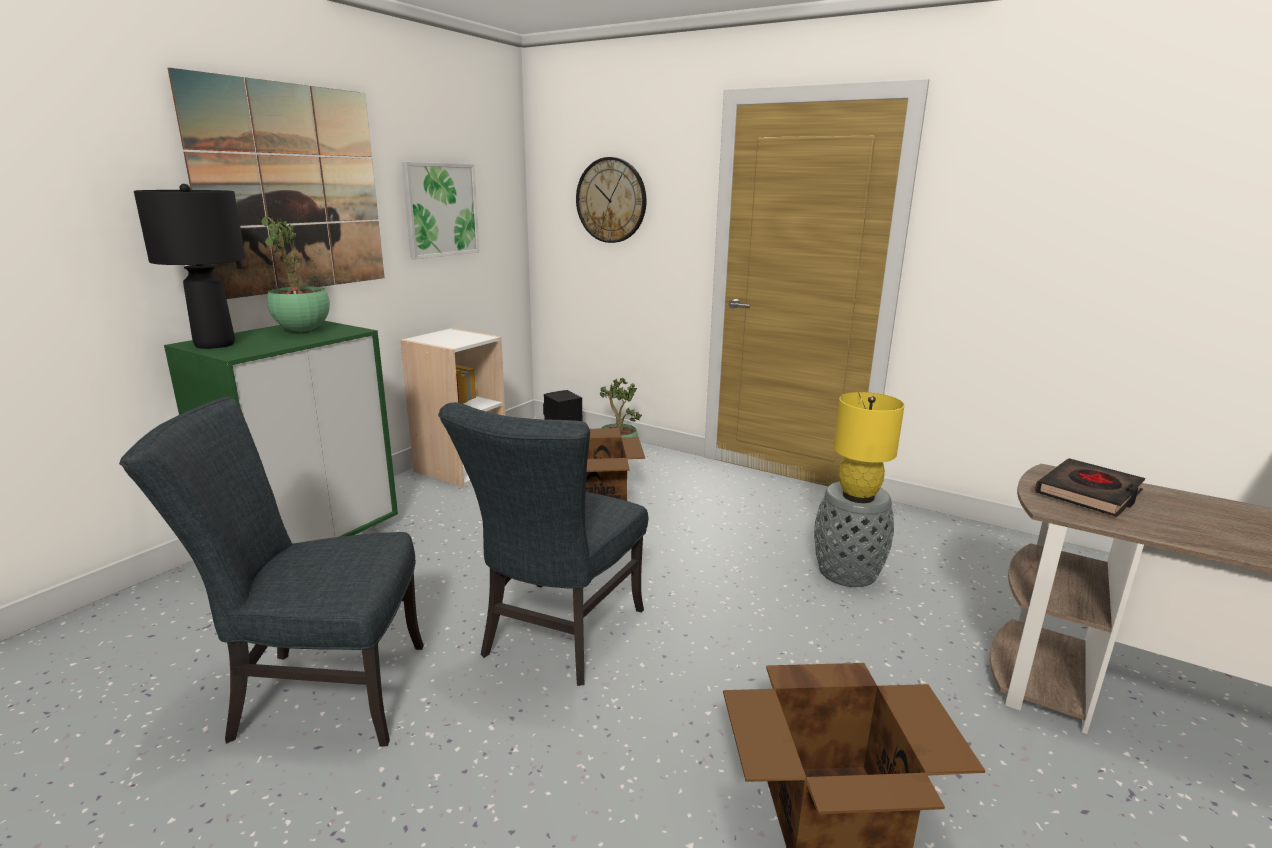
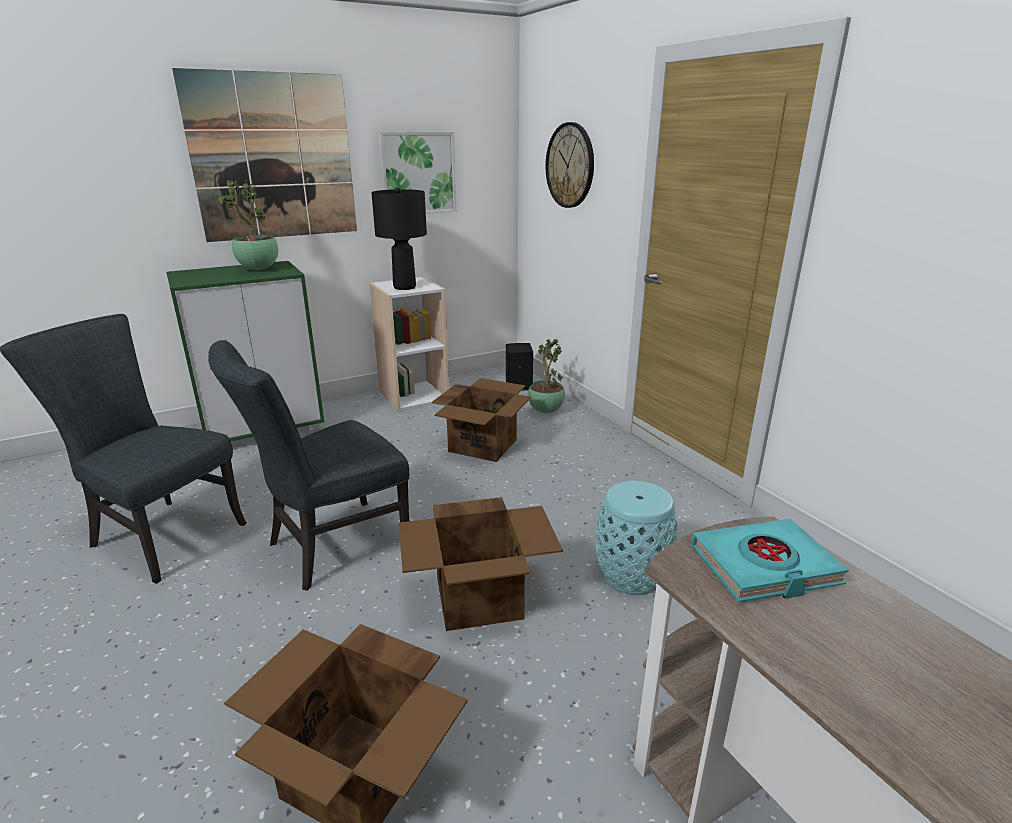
camera: 30 degrees right, 5 degrees up
(215, 344) = (190, 274): black table lamp -> black table lamp (405, 287)
(754, 630) = (480, 597): none -> cardboard box
(847, 572) = (631, 575): grey stool -> turquoise stool
(858, 496) = (632, 500): yellow table lamp -> none
(1089, 493) = (764, 566): black book -> turquoise book

